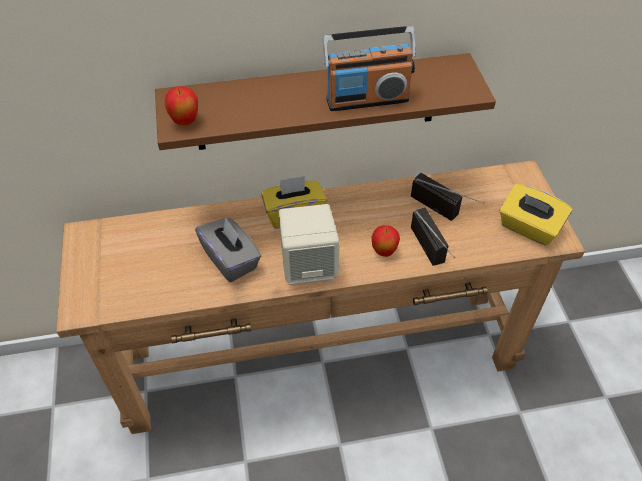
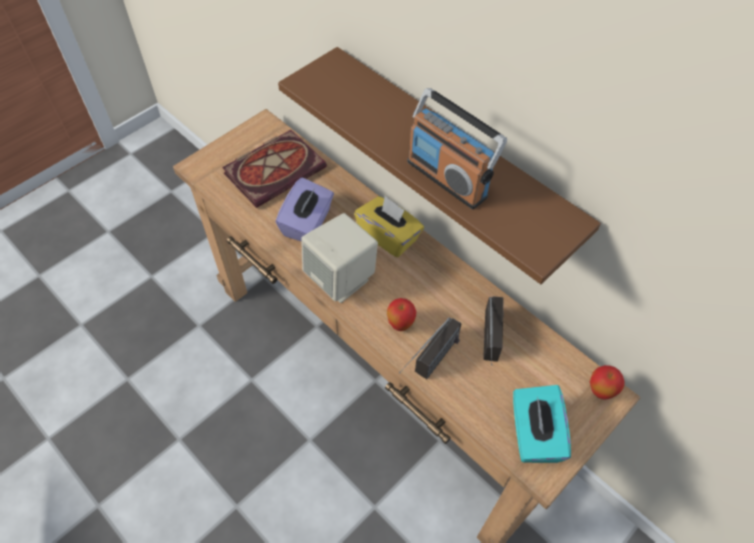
camera: 55 degrees right, 5 degrees up
(146, 251) = (276, 169): none -> book
(185, 122) = (313, 83): apple -> apple (600, 391)
(231, 260) = (307, 223): grey tissue box -> purple tissue box
(528, 228) = (534, 434): yellow tissue box -> turquoise tissue box

